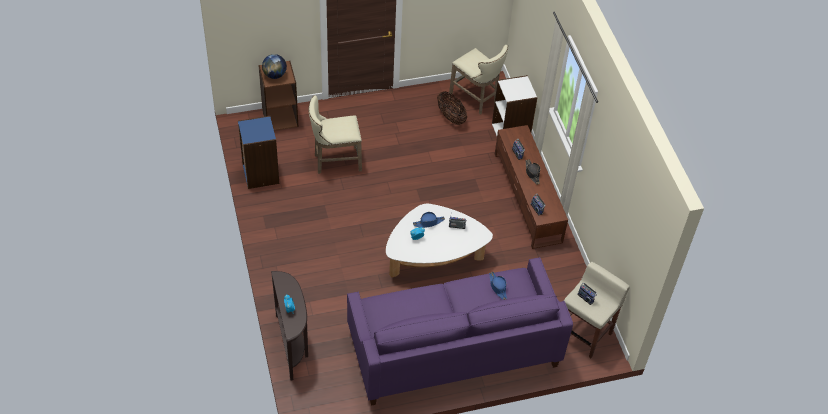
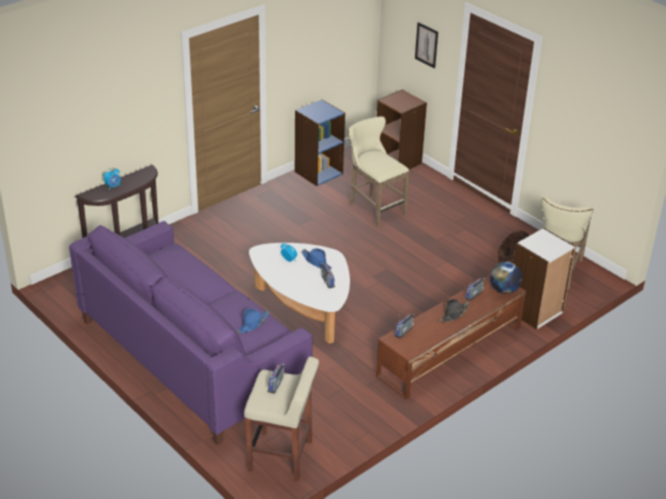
camera: 65 degrees right, 15 degrees down
(274, 75) = (398, 100): globe -> globe (504, 290)
(279, 20) = (426, 45): none -> picture

